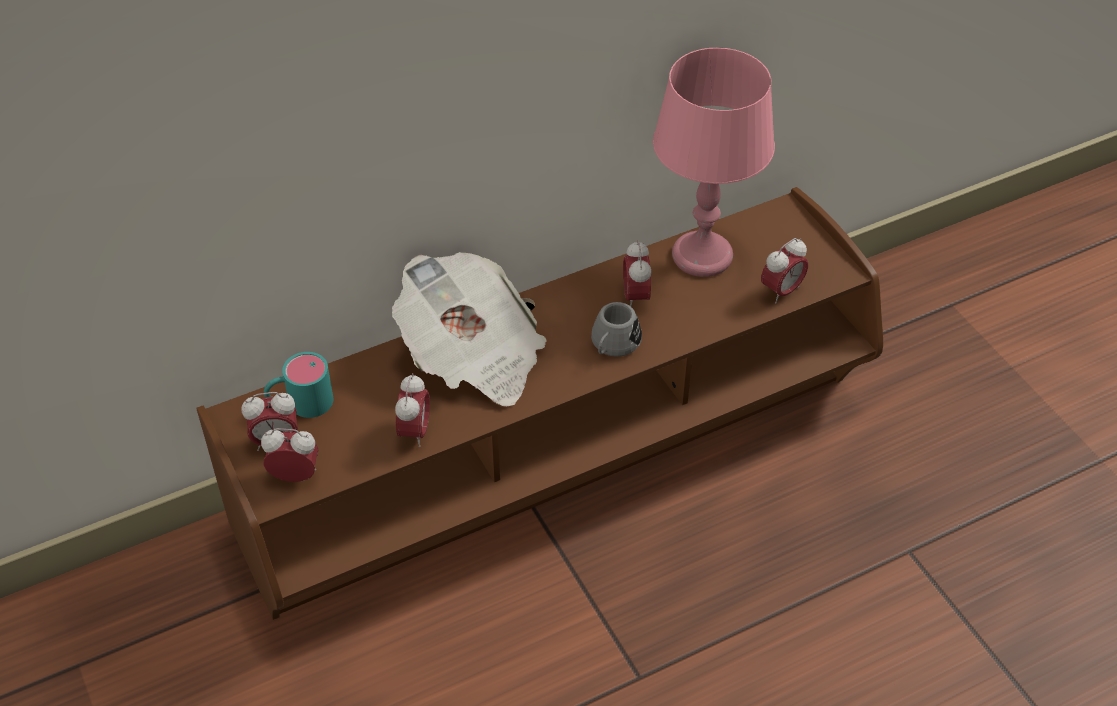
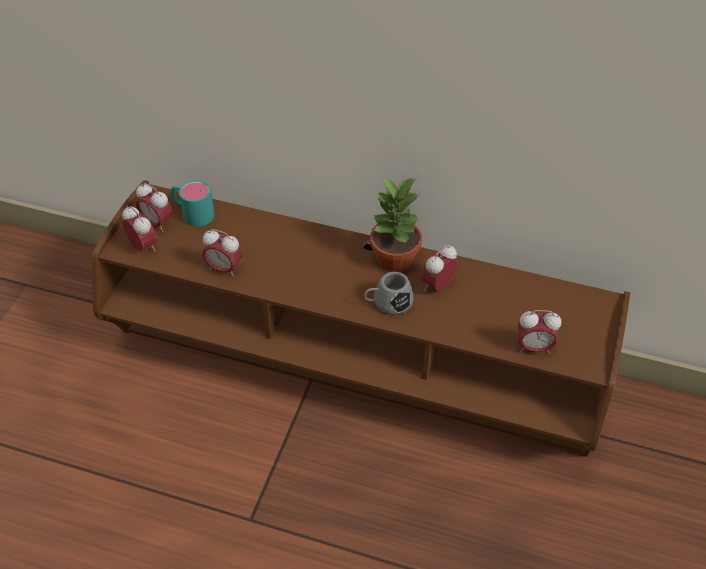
camera: 45 degrees right, 0 degrees up
(414, 432) = (224, 269): alarm clock -> alarm clock turned 60 degrees clockwise
(473, 356) = (305, 252): newspaper -> none
(567, 300) = (395, 259): none -> potted plant
(701, 255) = (510, 290): pink table lamp -> none

